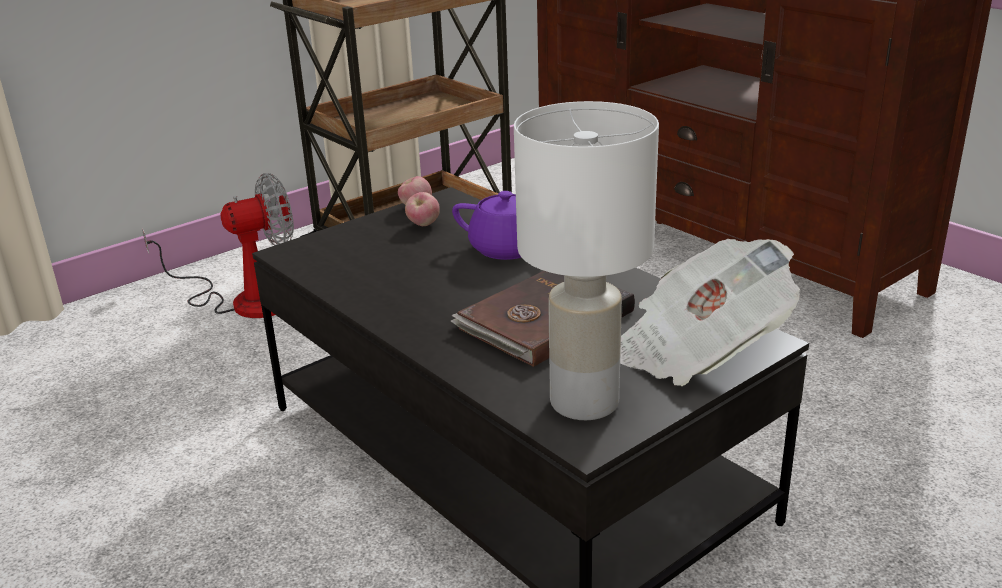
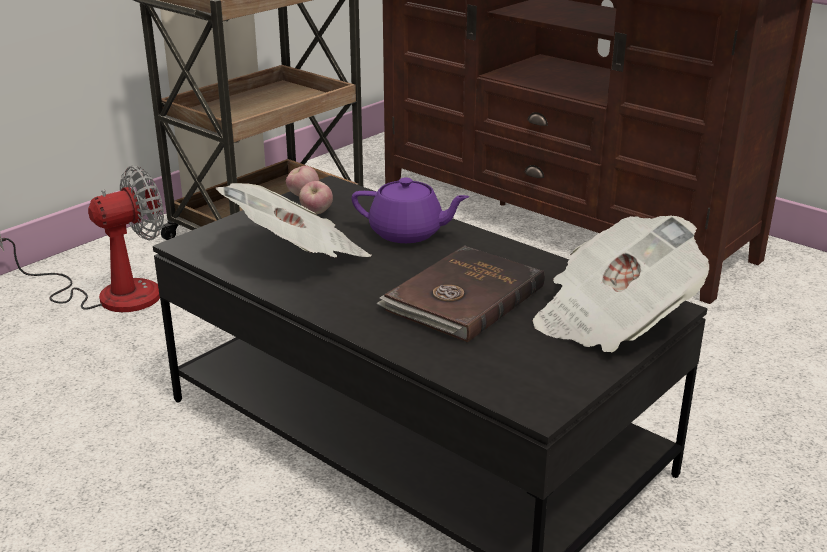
camera: 10 degrees left, 0 degrees up
(390, 269) = (298, 256): none -> newspaper
(583, 403) = (524, 373): white table lamp -> none

